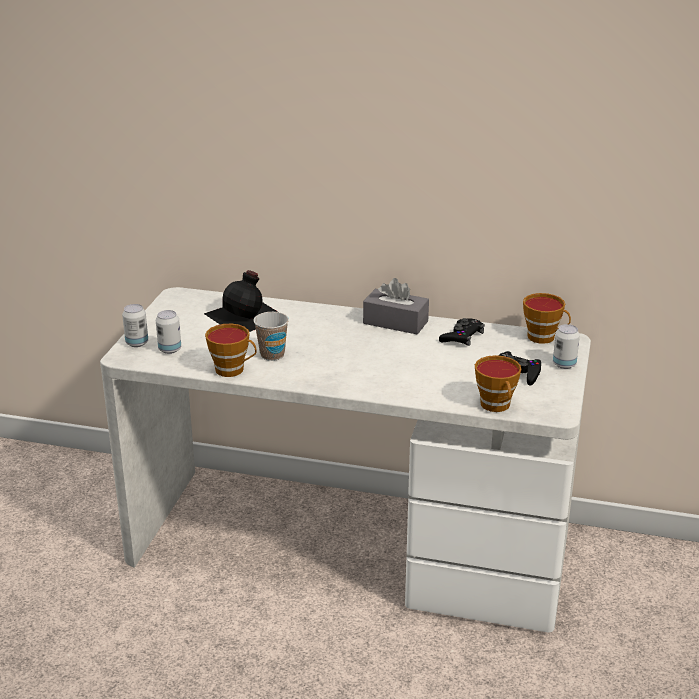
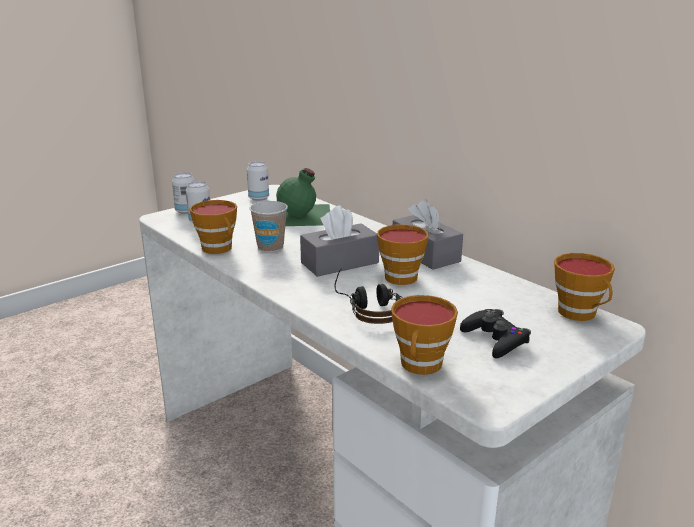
camera: 35 degrees right, 5 degrees down
(247, 315) = (300, 215): black bottle -> green bottle
(345, 351) = (340, 263): none -> grey tissue box
(402, 347) = (399, 276): none -> cup
(414, 379) = (368, 307): none -> headphones
(462, 337) = (478, 285): black game controller -> none
(564, 364) = (571, 350): can -> can (258, 198)

